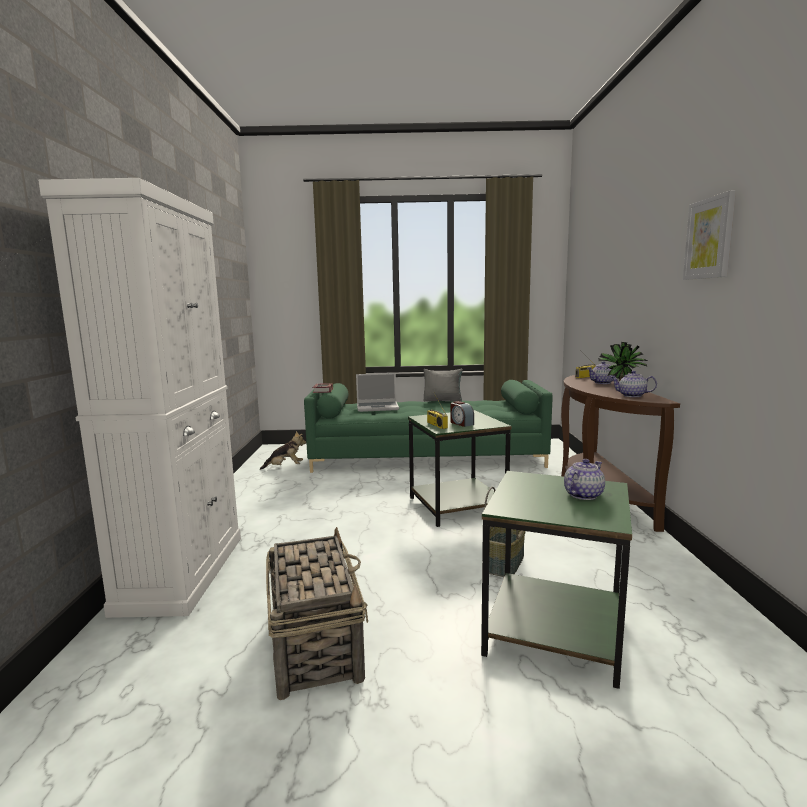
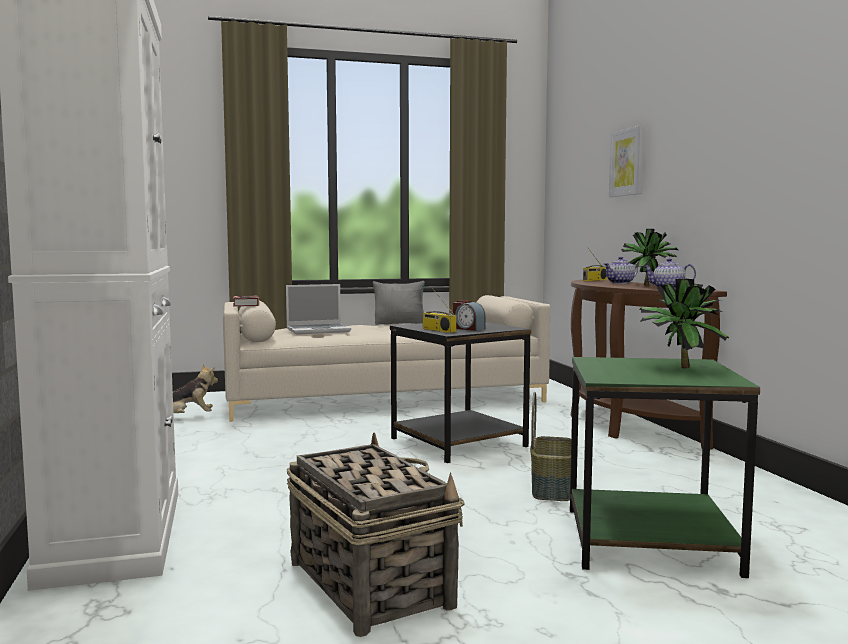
camera: 15 degrees left, 5 degrees down
(427, 457) = (385, 399): green sofa -> beige sofa
(458, 506) = (460, 442): green side table -> black side table
(583, 495) = (678, 367): teapot -> potted plant
(710, 238) = (754, 102): picture -> picture (628, 162)

